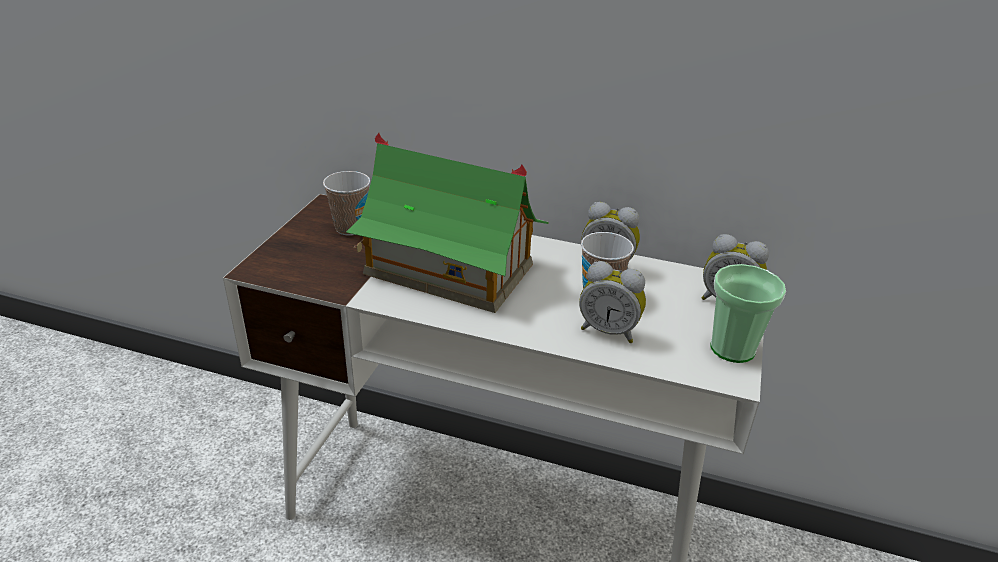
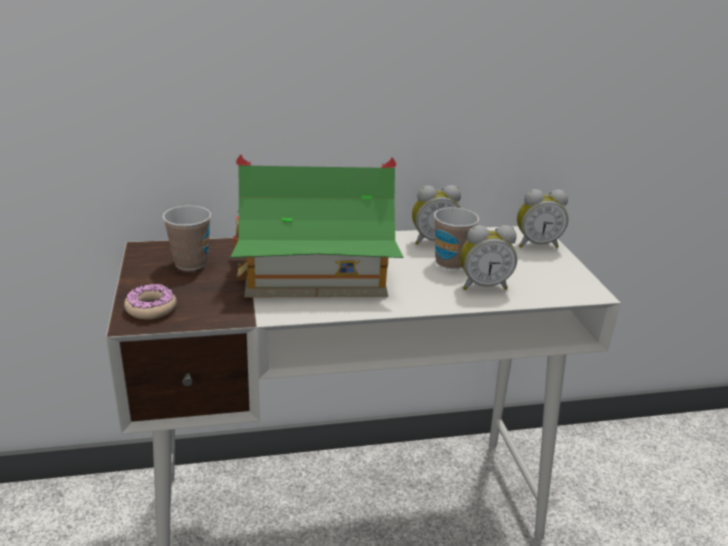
camera: 30 degrees left, 5 degrees down
(278, 262) = (151, 308): none -> donut
(732, 348) = (571, 274): cup -> none

